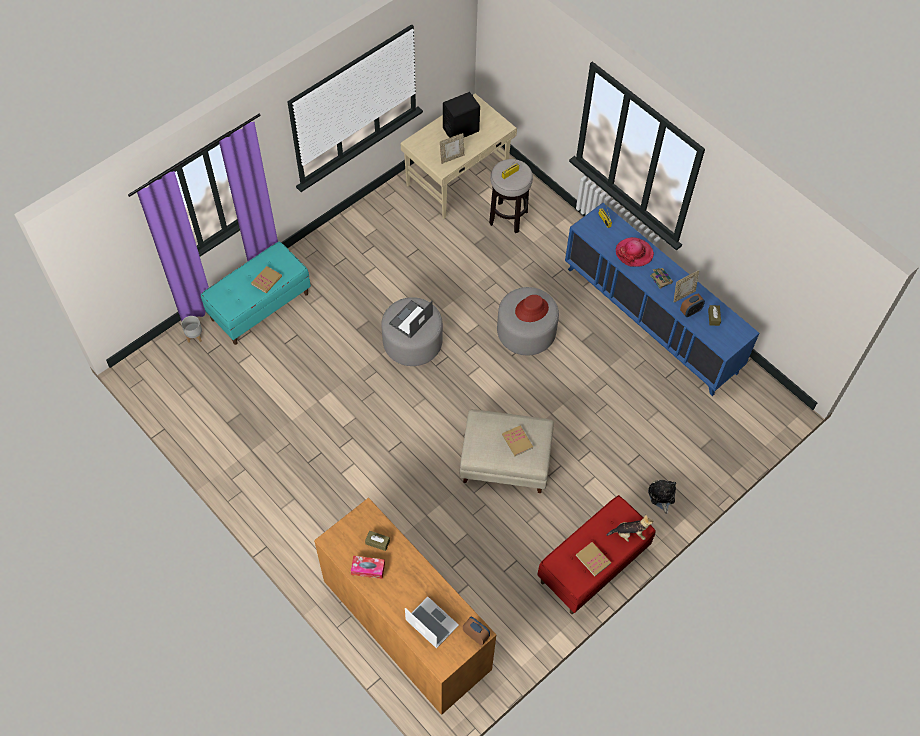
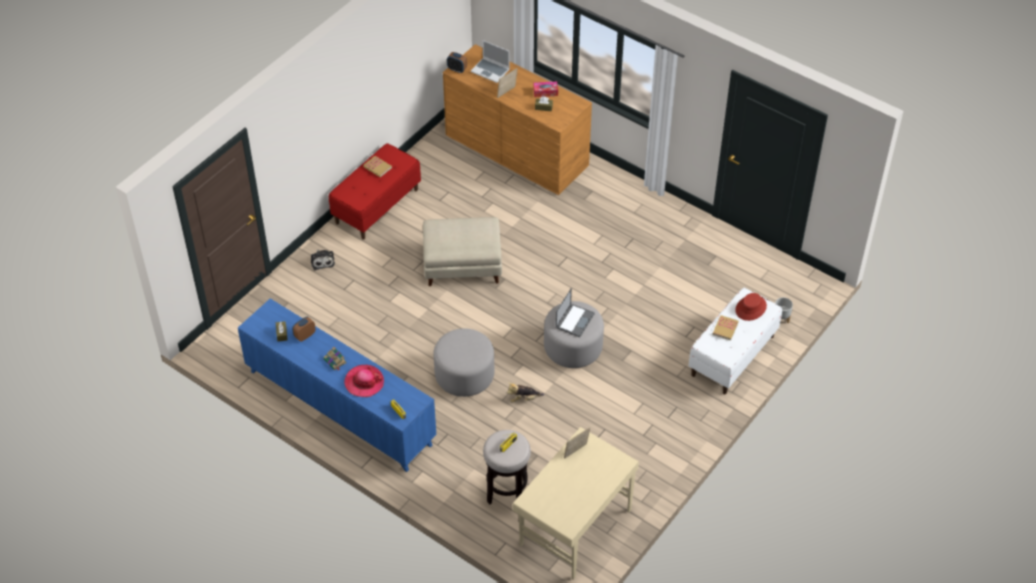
camera: 170 degrees right, 10 degrees down
(260, 306) = (732, 356): turquoise bench -> white bench
(461, 129) = (575, 488): black speaker -> none
(517, 441) = (453, 234): book -> none
(531, 309) = (460, 348): red hat -> red hat (751, 308)
(629, 534) = (349, 187): plush toy -> plush toy (524, 398)
(683, 295) = (312, 349): picture frame -> picture frame (507, 93)

